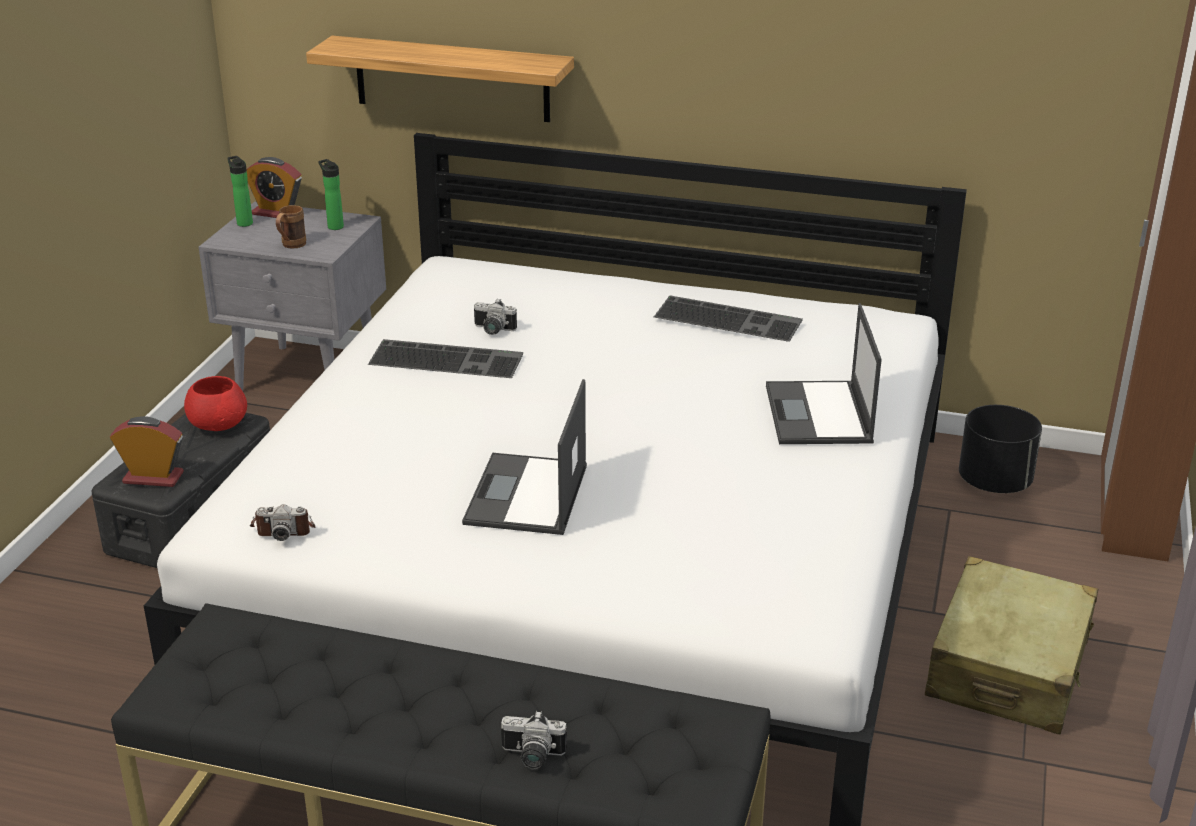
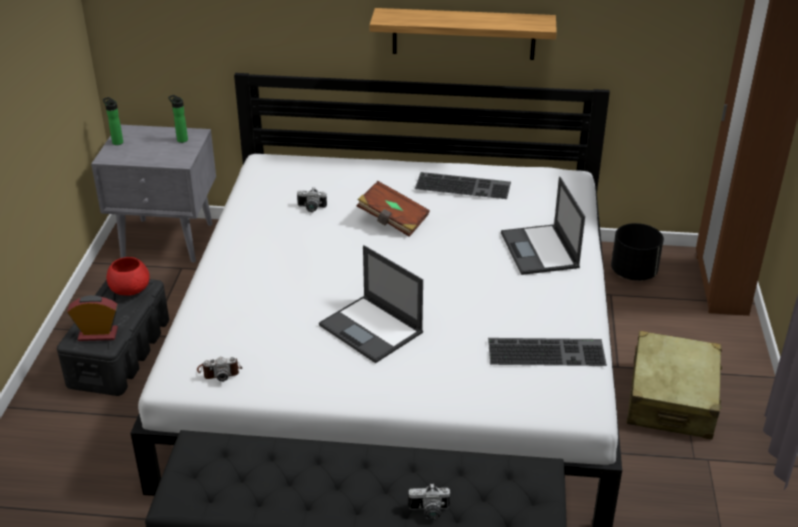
camera: 10 degrees left, 5 degrees up
(277, 213) = (137, 132): alarm clock -> none
(290, 246) = (156, 157): brown mug -> none
(448, 358) = (288, 232): keyboard -> keyboard (547, 351)
(452, 79) = (258, 35): shelf -> shelf (463, 34)
(526, 496) = (372, 329): laptop -> laptop turned 45 degrees counterclockwise
(607, 355) = (392, 220): none -> brown book

